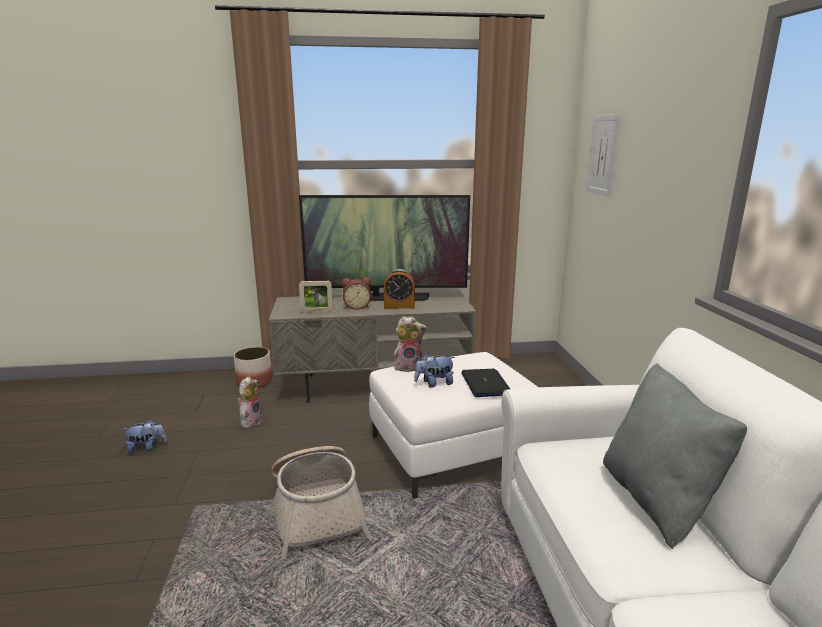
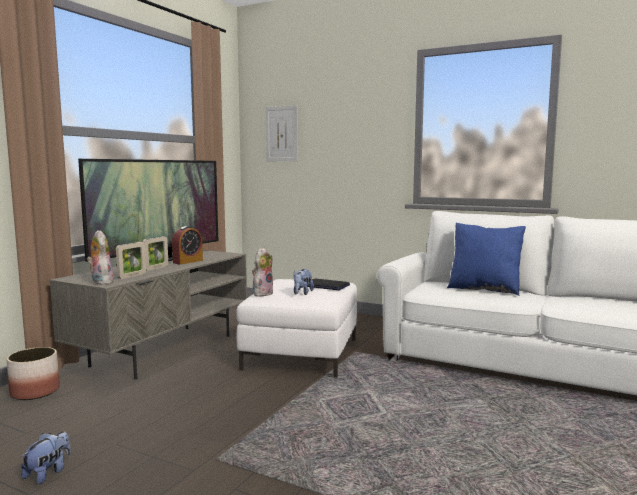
camera: 55 degrees left, 10 degrees down
(250, 421) = (113, 409): plush toy -> plush toy (100, 282)
(317, 510) = (301, 410): basket -> none
(357, 307) = (156, 268): alarm clock -> picture frame
(657, 500) = (484, 289): grey pillow -> blue pillow

